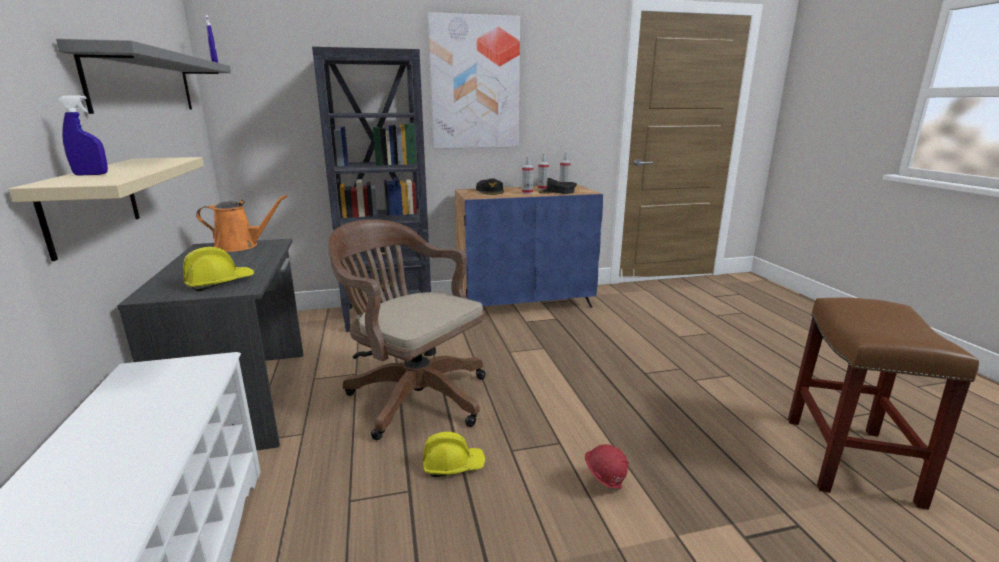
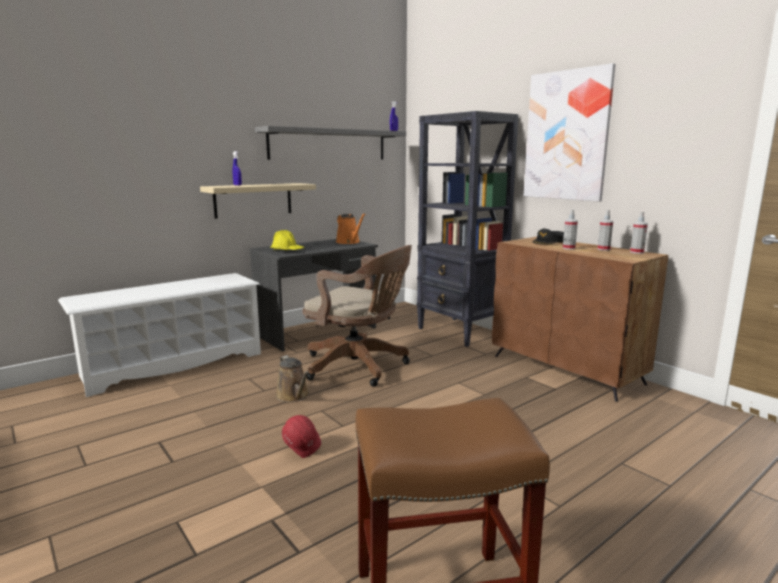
camera: 65 degrees right, 5 degrees down
(413, 395) = (360, 367): brown office chair -> brown office chair turned 105 degrees clockwise
(453, 465) = (294, 396): yellow hard hat -> brown watering can
(525, 303) = (567, 369): blue cabinet -> brown cabinet
(557, 192) = (597, 253): black cap -> none

